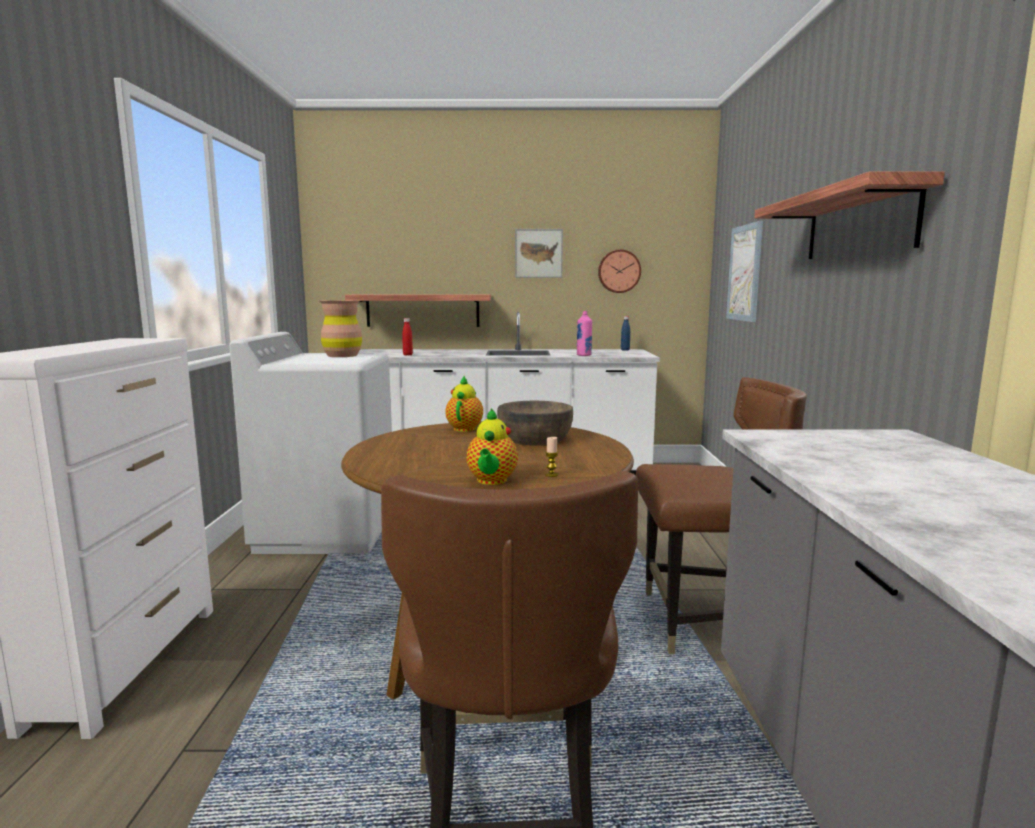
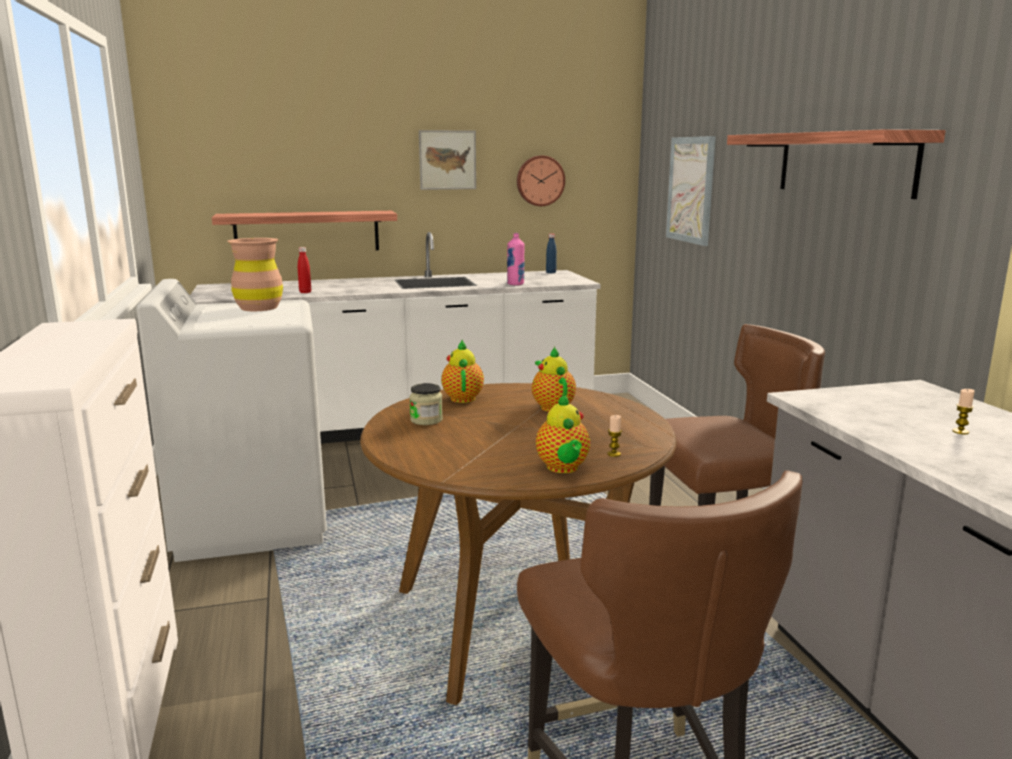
camera: 15 degrees left, 5 degrees up
(416, 440) = (426, 420): none -> jar
(535, 439) = (552, 406): brown bowl -> teapot
(907, 470) = (960, 431): none -> candle

